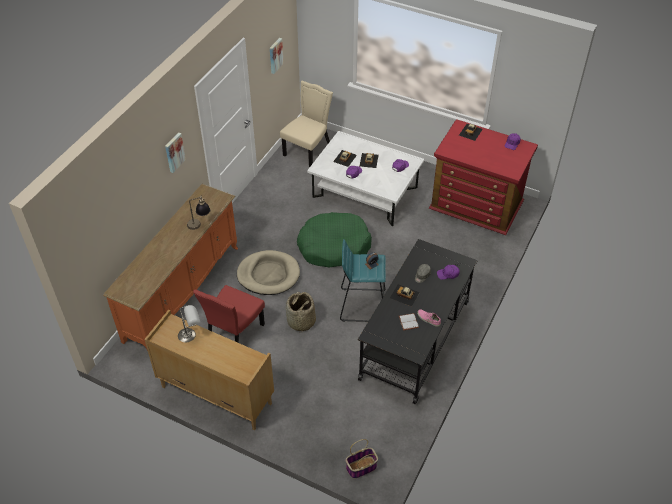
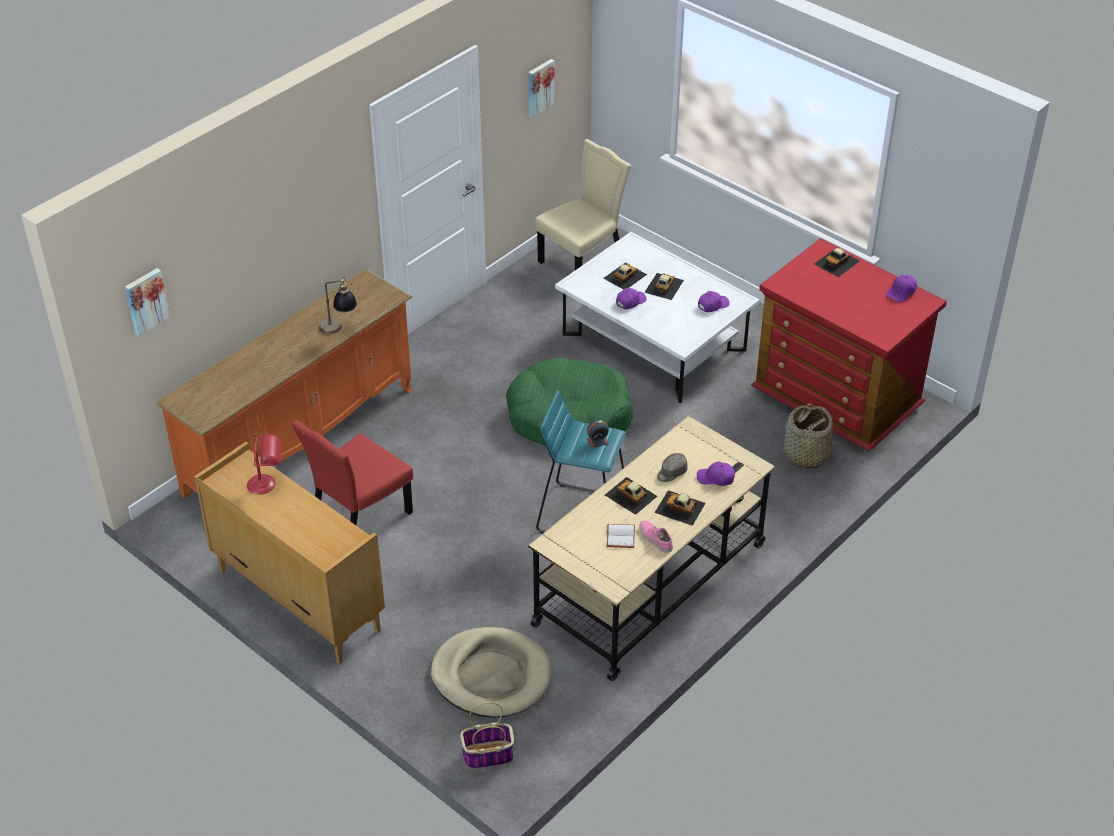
camera: 15 degrees right, 5 degrees down
(174, 152) = (319, 204): picture -> picture (146, 300)
(190, 333) = (267, 483): white table lamp -> red table lamp
(268, 274) = (446, 440): beige dog bed -> beige dog bed (491, 676)
(301, 321) = (472, 520): basket -> basket (806, 455)
(415, 339) = (650, 584): black desk -> beige desk
(435, 297) = (680, 508): none -> toy car

